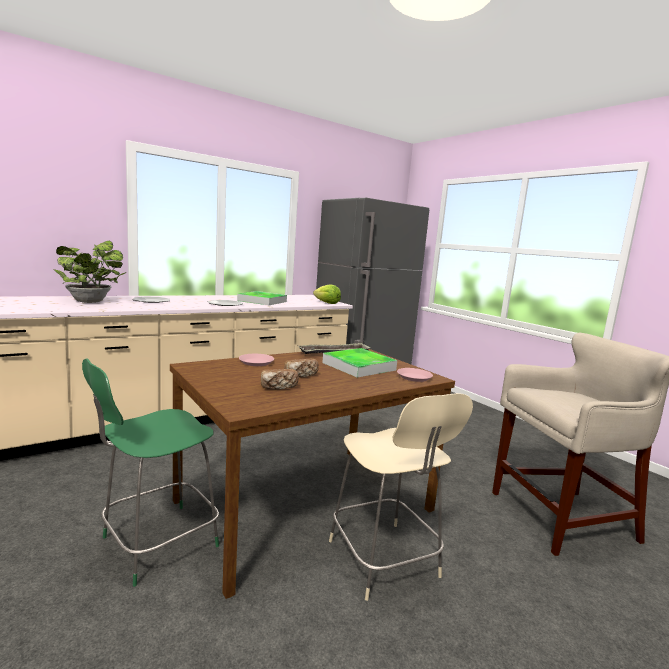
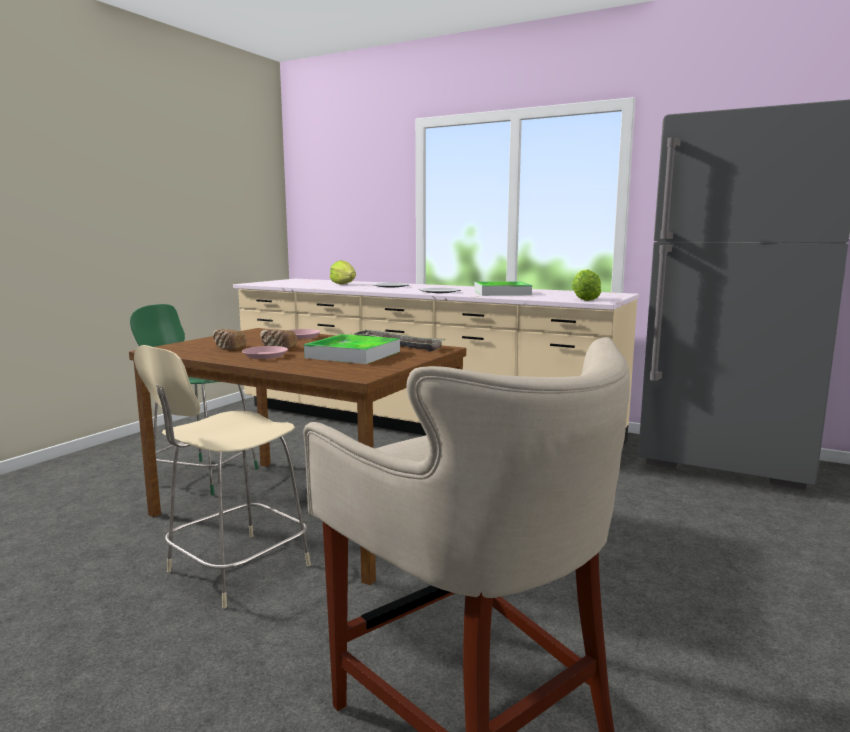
camera: 65 degrees right, 0 degrees up
(92, 302) = (344, 284): potted plant -> lettuce
(414, 377) = (345, 370): pink plate -> pink plate (265, 355)

